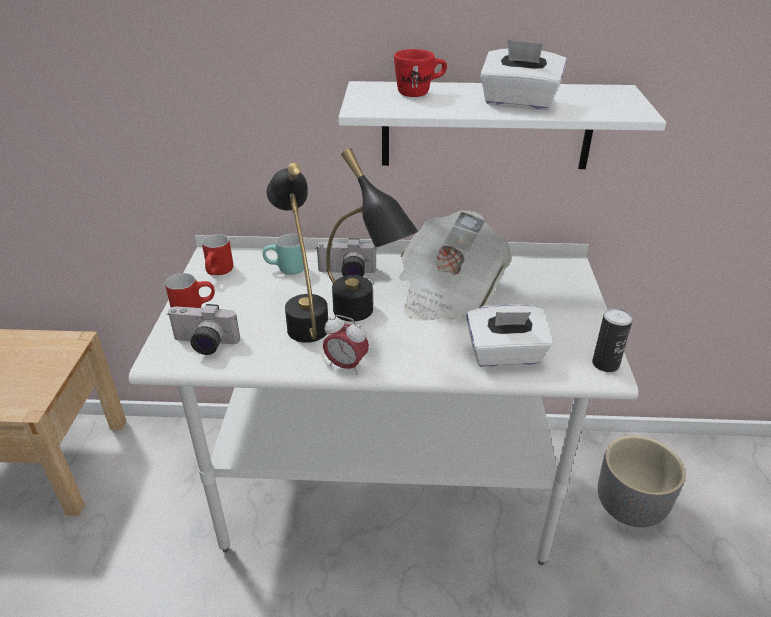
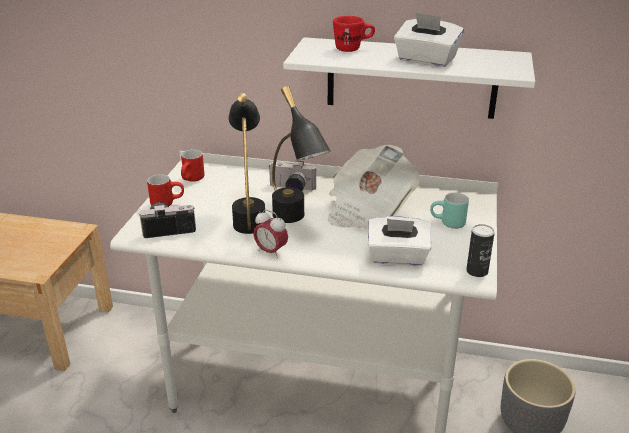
camera: 10 degrees right, 5 degrees down
(204, 344) = (168, 227): camera -> camera turned 150 degrees clockwise
(285, 270) = (244, 182): turquoise mug -> turquoise mug (447, 224)

